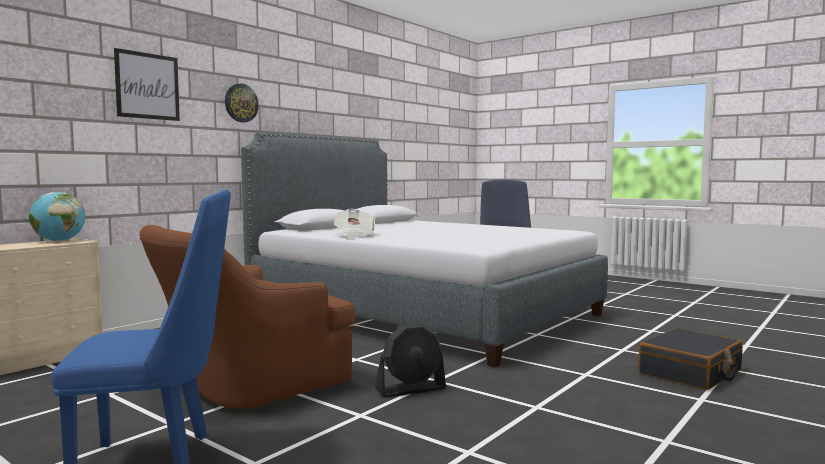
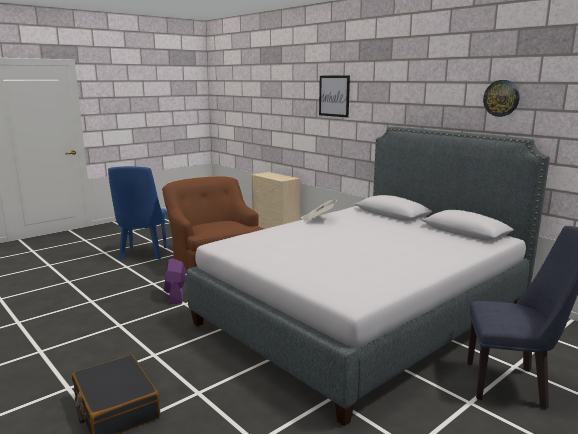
camera: 100 degrees right, 10 degrees up
(59, 241) = (286, 177): globe -> none
(241, 103) = (389, 102): wall clock -> wall clock (501, 98)
(411, 389) = (175, 296): black fan -> purple fan

